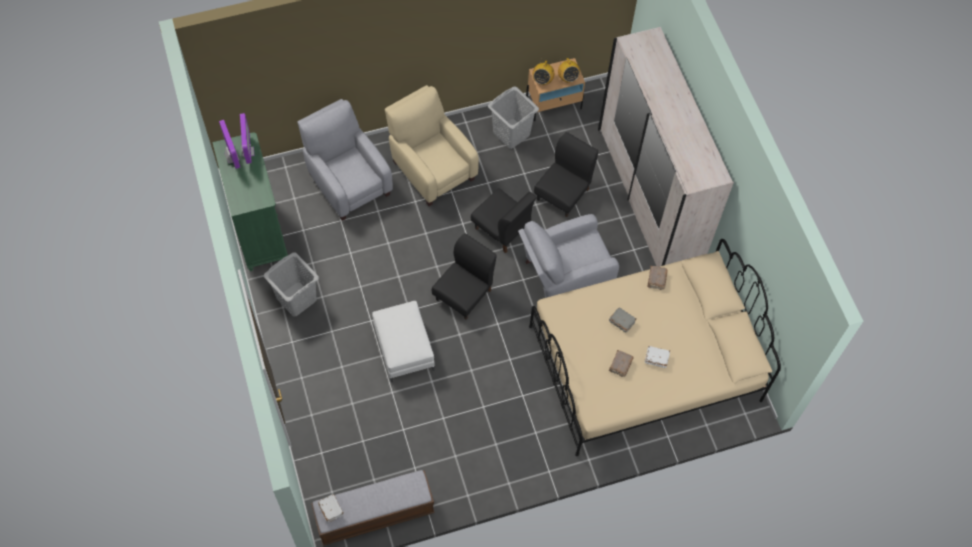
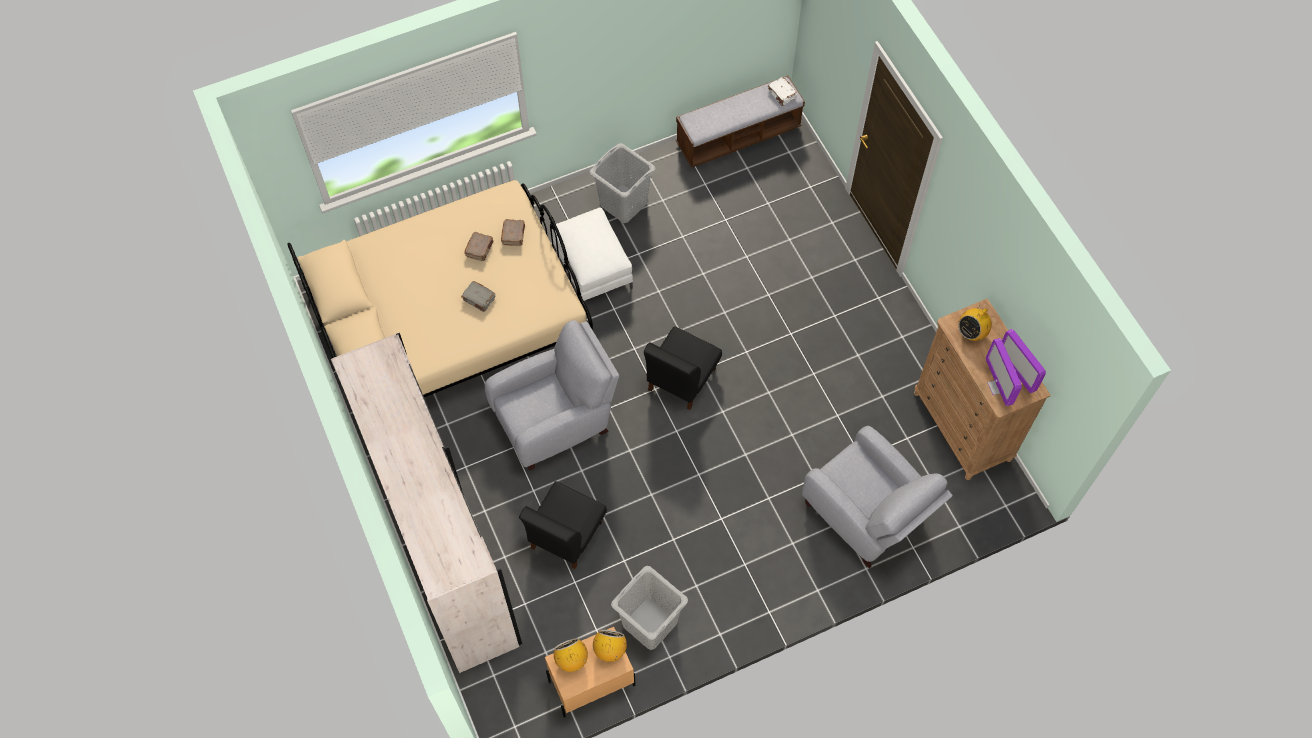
camera: 175 degrees right, 0 degrees up
(252, 192) = (971, 332): none -> radio
(259, 233) = (962, 427): green dresser -> brown dresser
(296, 298) = (888, 349): grey laundry basket -> grey laundry basket (623, 204)
(404, 348) = (743, 306): white ottoman -> white ottoman (592, 268)
(431, 168) = (756, 552): beige armchair -> none
(502, 229) = (644, 472): black chair -> none
(656, 280) = (436, 355): brown book -> brown book (514, 235)
(656, 358) = (436, 262): white book -> none

